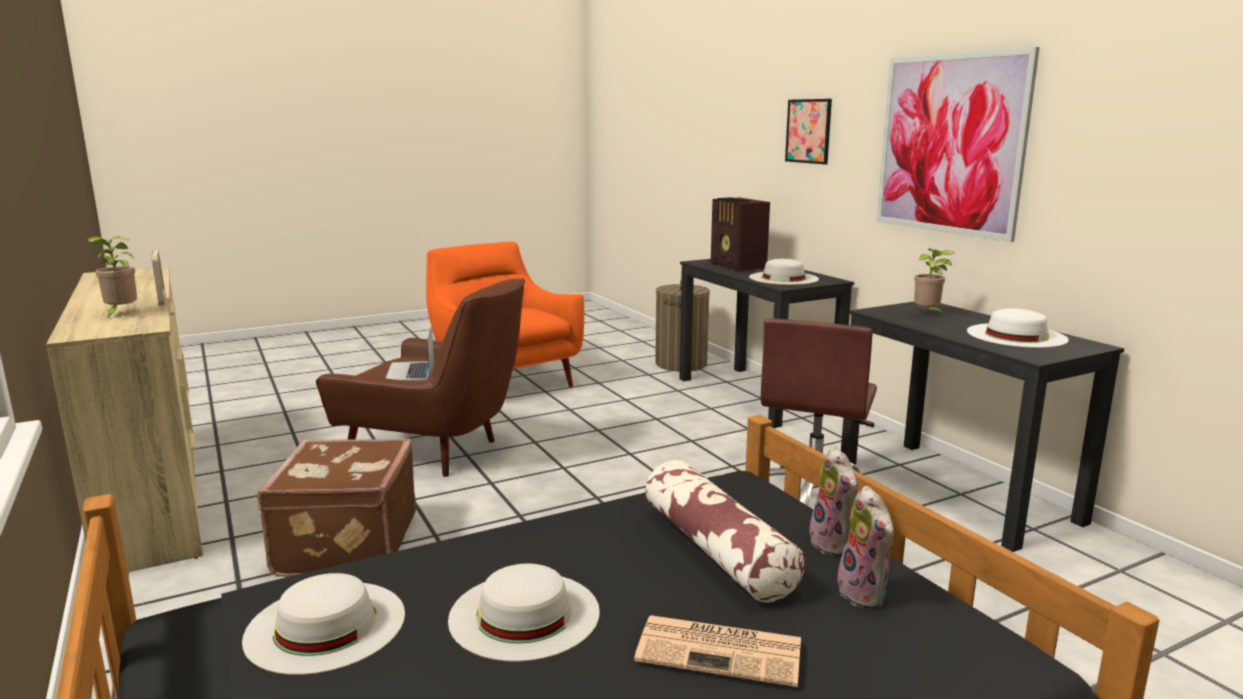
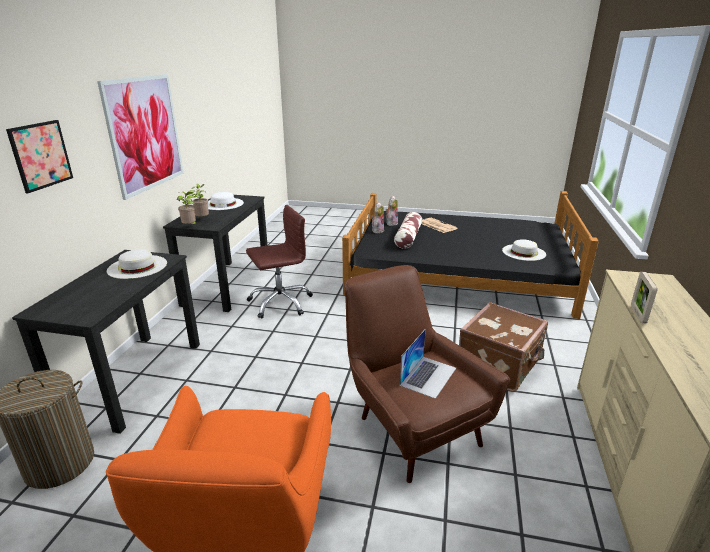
camera: 140 degrees left, 10 degrees up
(120, 313) = (657, 301): potted plant -> potted plant (190, 226)
(524, 614) = (472, 241): white hat -> none
(737, 266) = (97, 295): radio -> none

